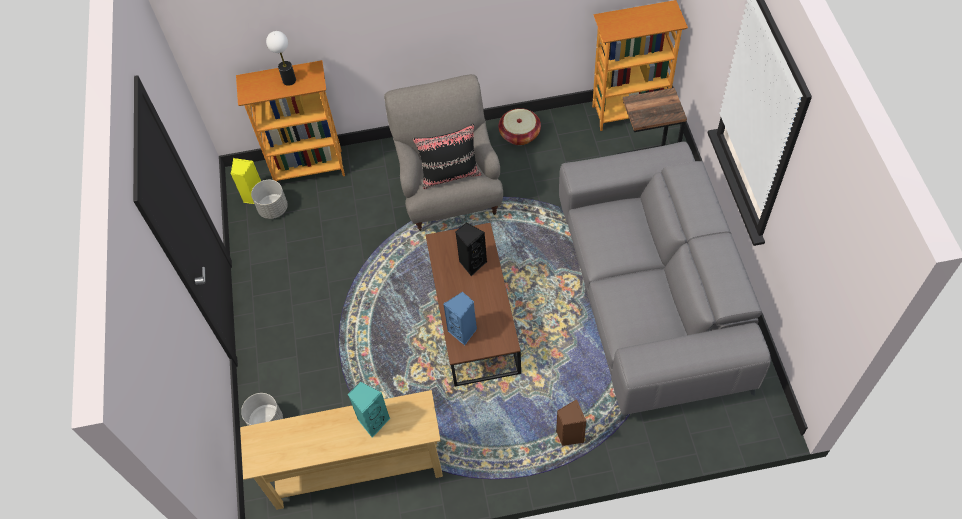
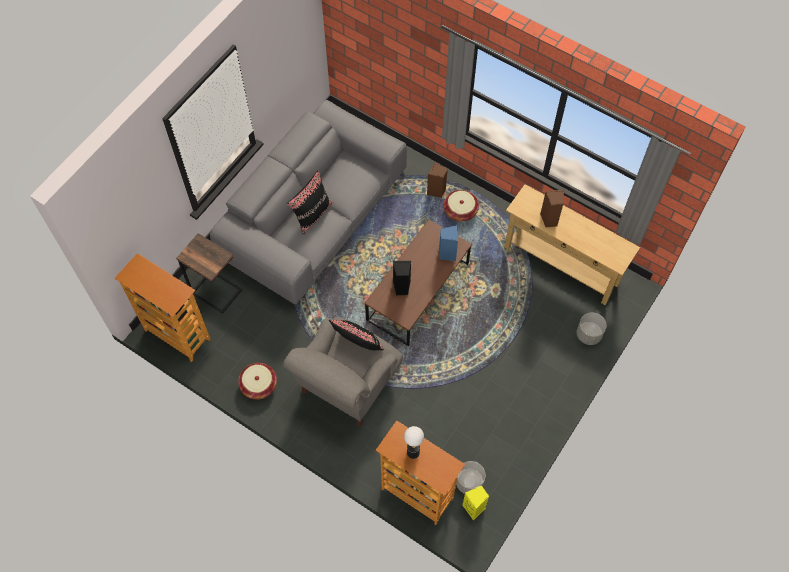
camera: 140 degrees left, 5 degrees up
(373, 421) = (549, 219): turquoise speaker -> brown speaker
(521, 437) = (460, 211): none -> basket
(630, 248) = (312, 214): none -> black pillow

